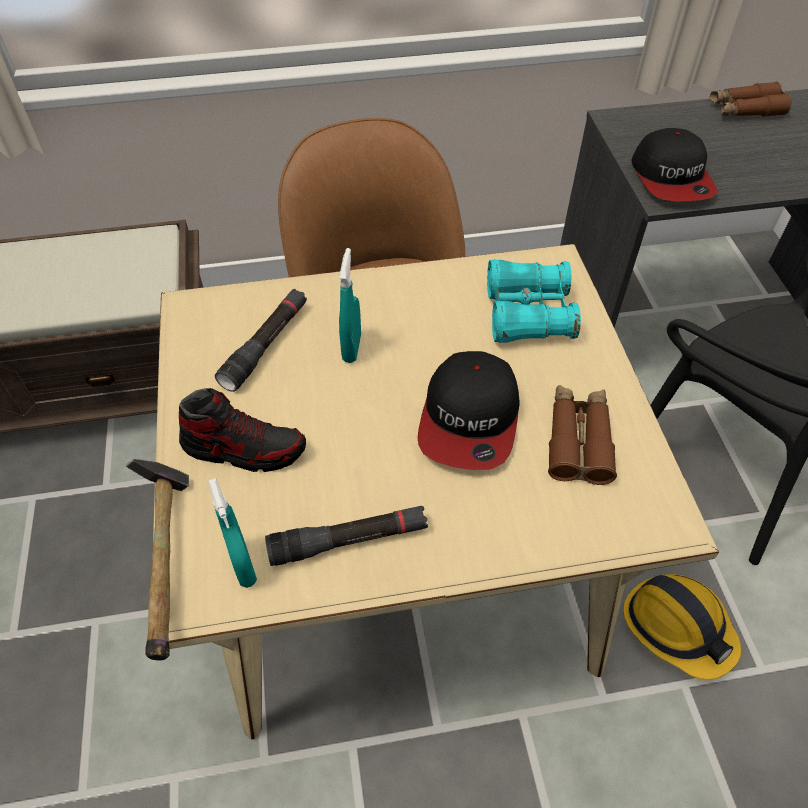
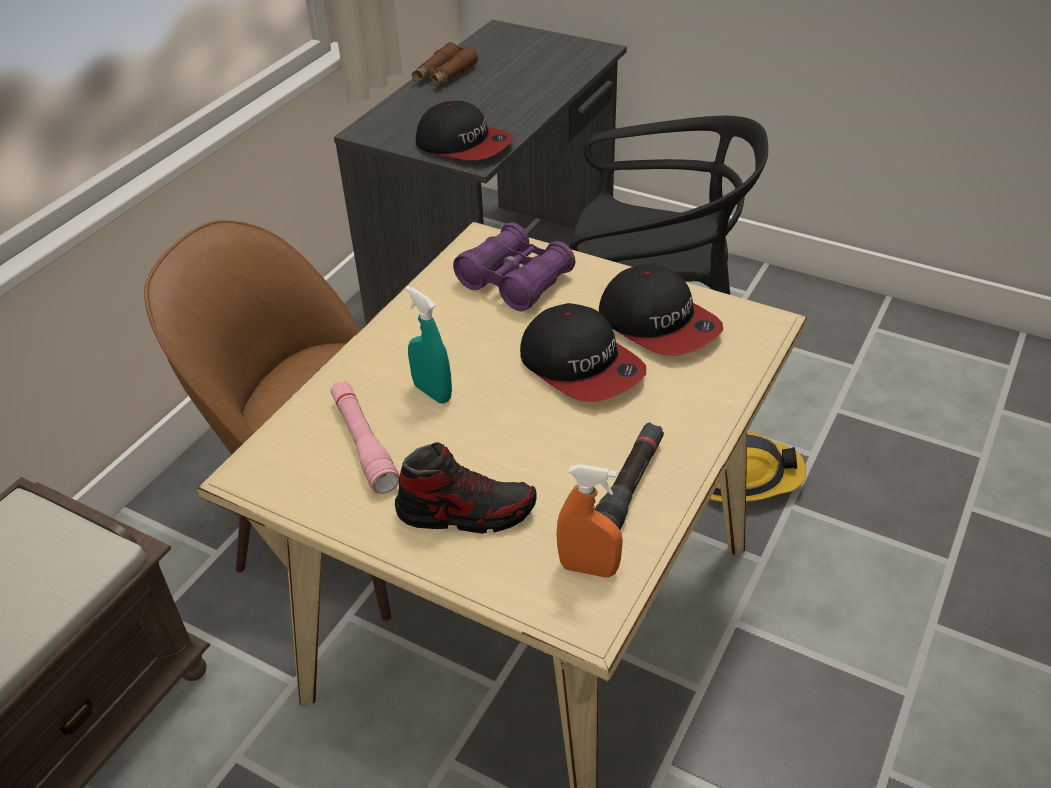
camera: 50 degrees left, 10 degrees down
(167, 560) = (534, 618): hammer -> none
(243, 565) = (588, 568): turquoise spray bottle -> orange spray bottle
(244, 448) = (466, 512): shoe -> shoe turned 45 degrees clockwise
(266, 345) = (363, 443): black flashlight -> pink flashlight
(528, 314) = (515, 281): turquoise binoculars -> purple binoculars
(578, 440) = (659, 323): brown binoculars -> cap

